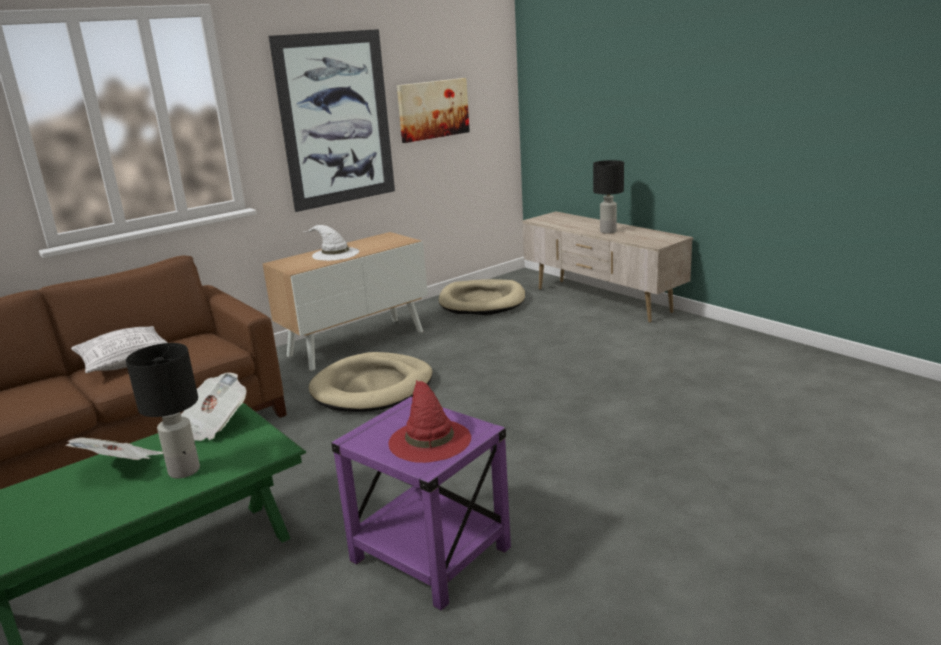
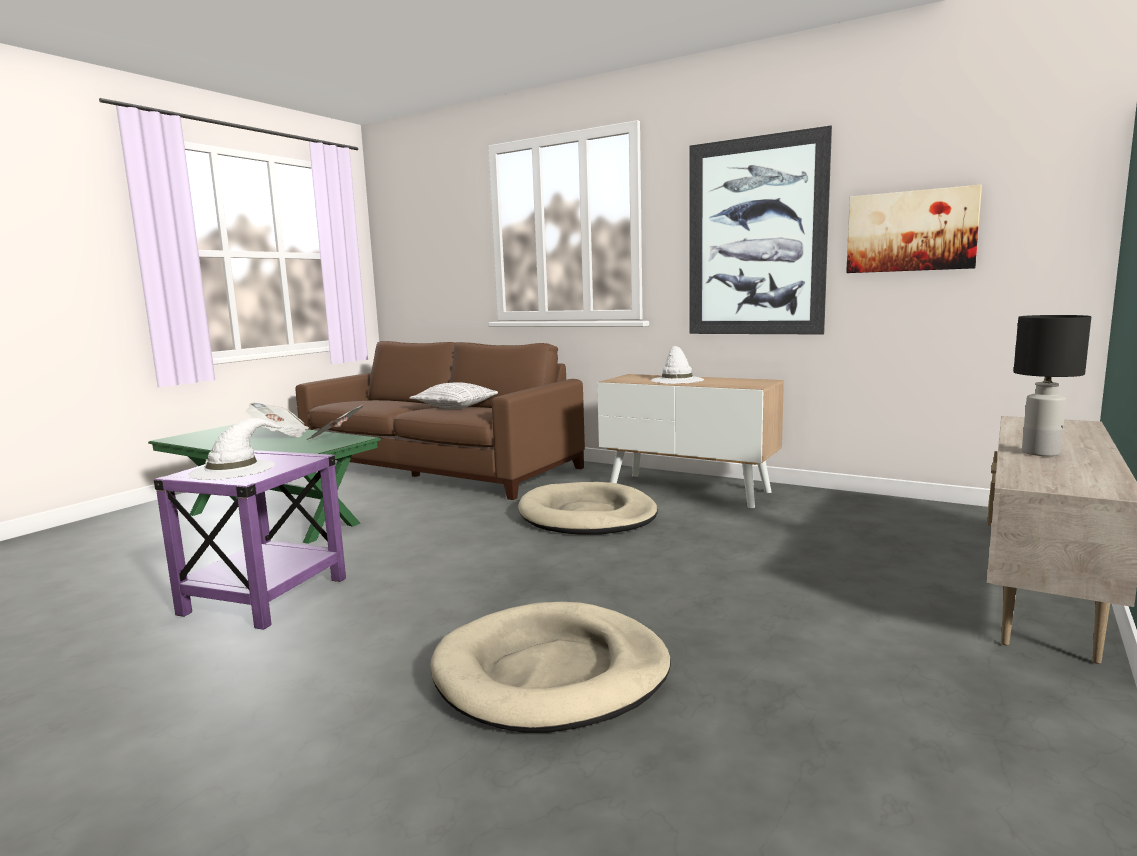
camera: 70 degrees right, 10 degrees down
(184, 470) = (267, 445): black table lamp -> none
(429, 439) = (234, 469): red hat -> white hat
(482, 301) = (893, 517): beige dog bed -> beige dog bed (552, 673)

